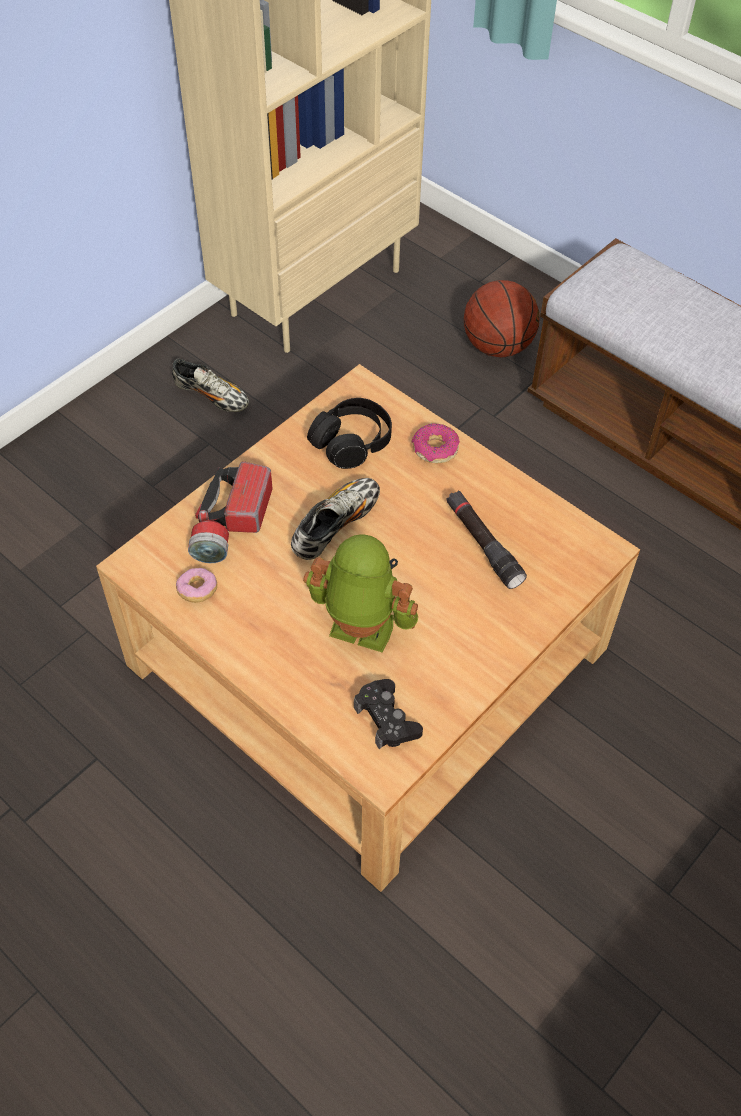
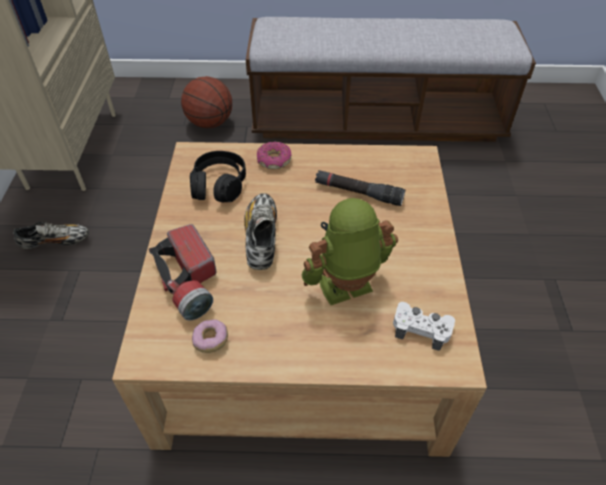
camera: 40 degrees left, 5 degrees down
(387, 719) = (421, 328): black game controller -> white game controller

